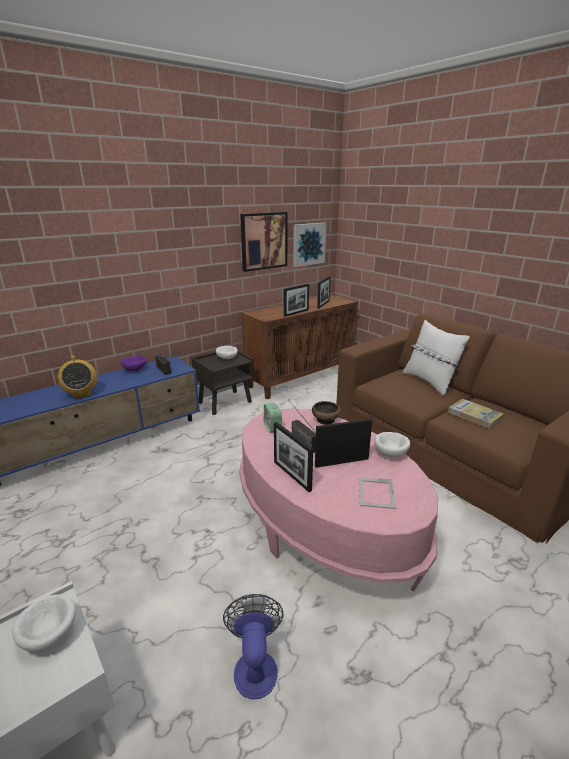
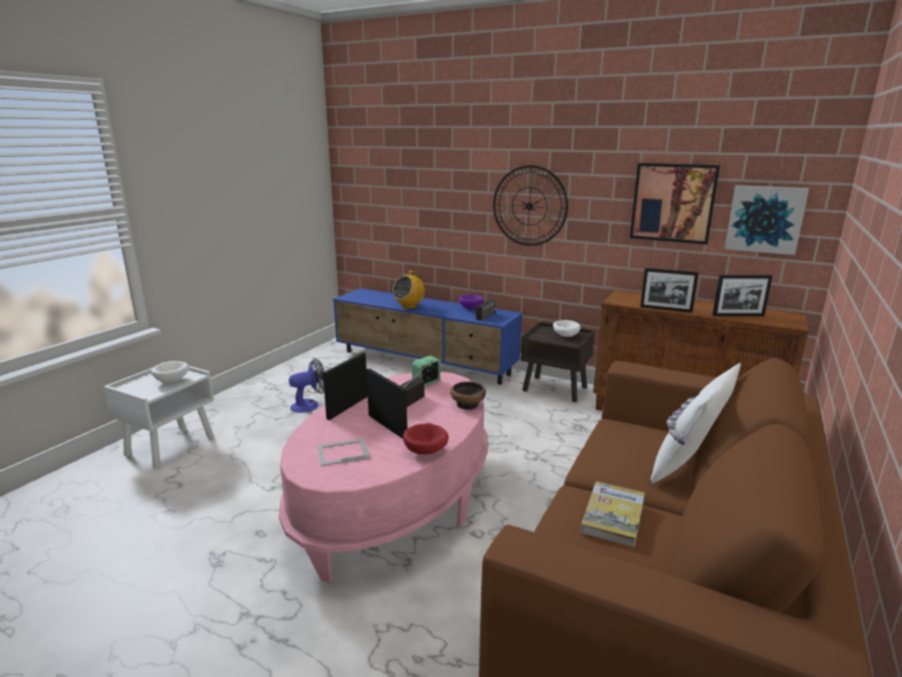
camera: 65 degrees right, 5 degrees down
(163, 261) = (529, 206): none -> wall clock
(255, 664) = (220, 502): fan -> fan (310, 405)
(391, 453) = (427, 451): white bowl -> red bowl

